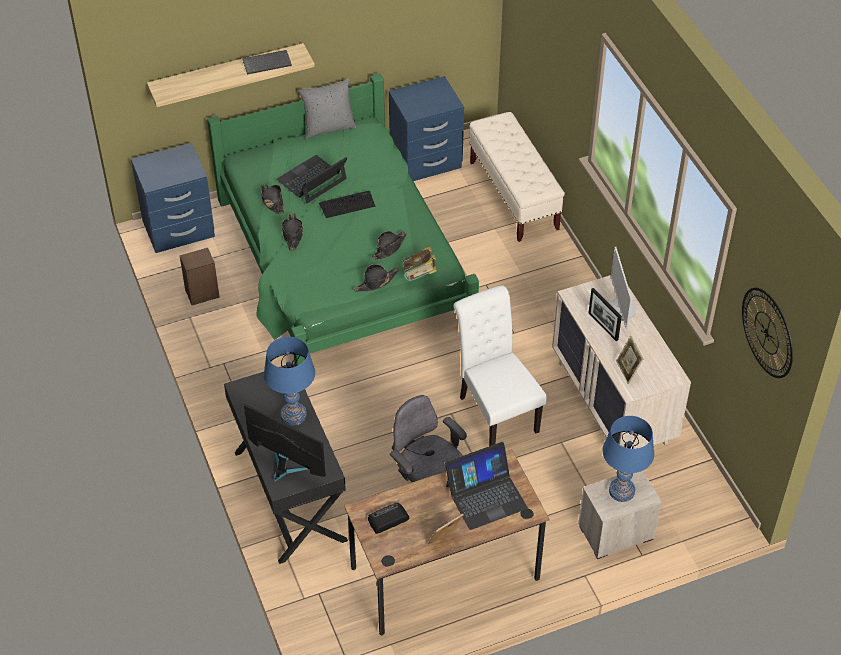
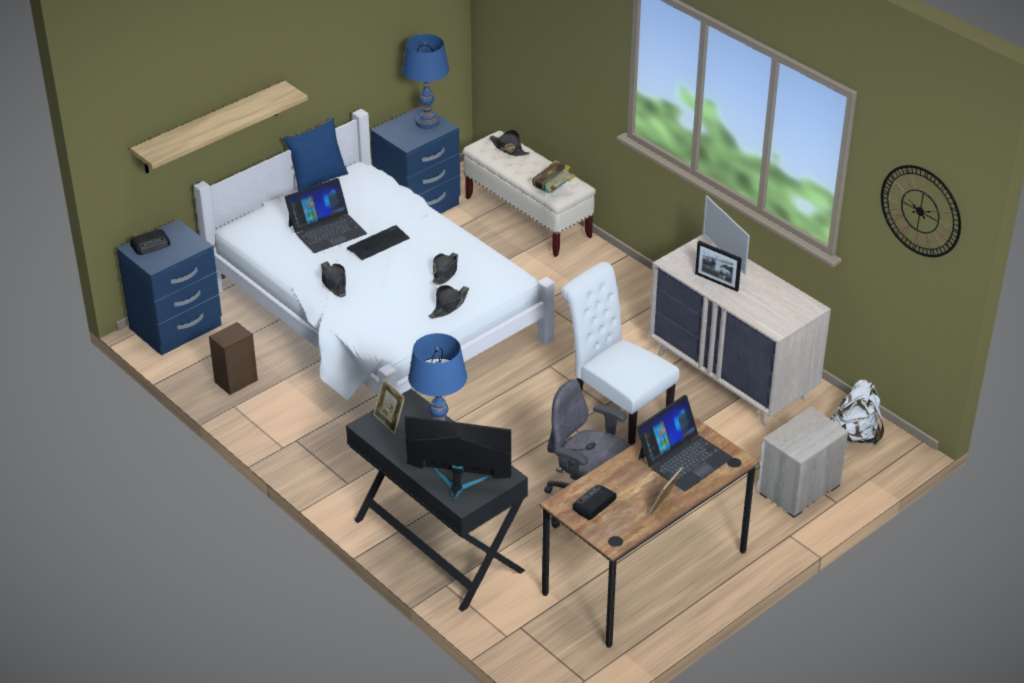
camera: 20 degrees left, 10 degrees down
(159, 163) = (151, 245): none -> radio
(267, 62) = (255, 104): keyboard -> none
(272, 201) = (293, 258): black hat -> black hat (508, 148)
(312, 180) = (327, 229): laptop -> laptop turned 150 degrees counterclockwise
(328, 127) = (317, 180): grey pillow -> blue pillow
(342, 262) = (377, 317): green bed -> white bed
(420, 275) = (492, 289): book -> book (553, 191)
(621, 491) = (804, 432): blue table lamp -> blue table lamp (427, 122)
(627, 371) = (763, 314): picture frame -> picture frame (389, 421)
(693, 493) = (856, 435): none -> white backpack

